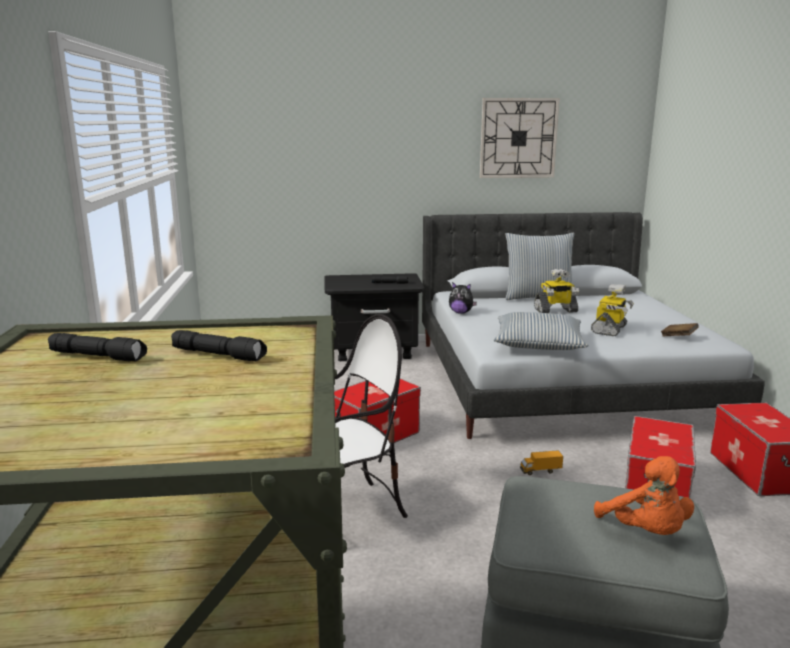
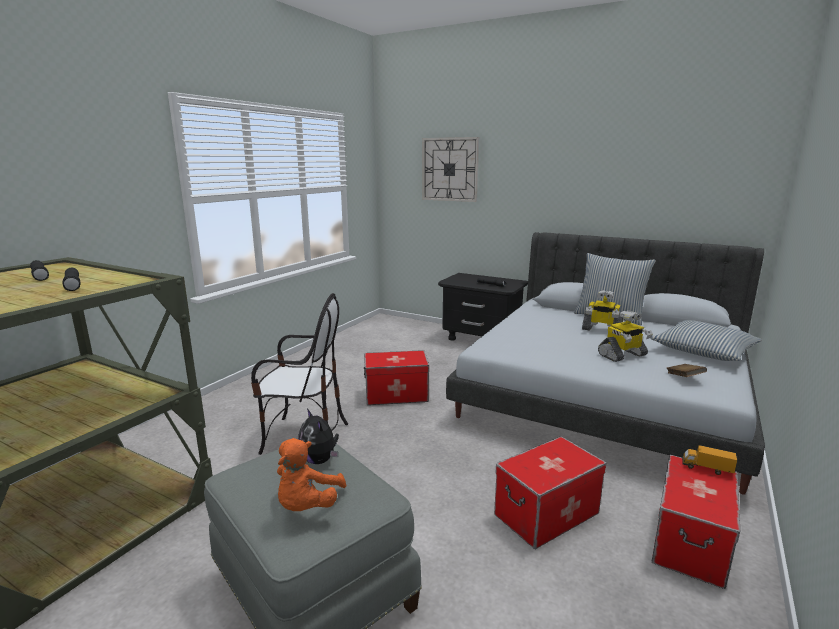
camera: 35 degrees right, 0 degrees up
(461, 312) = (516, 316): plush toy -> plush toy (320, 460)
(518, 138) = (631, 167): wall clock -> wall clock (450, 169)
(538, 343) = (529, 351): pillow -> pillow (703, 351)
(540, 471) = (473, 459): toy truck -> toy truck (706, 469)

